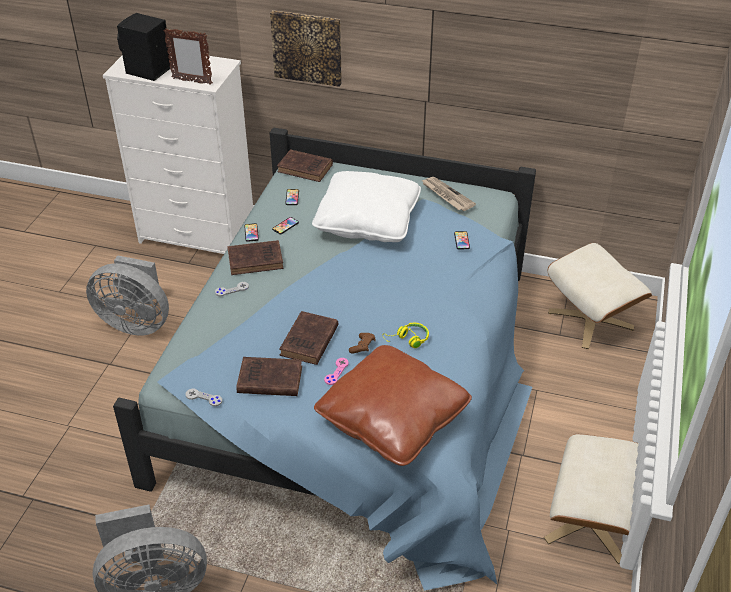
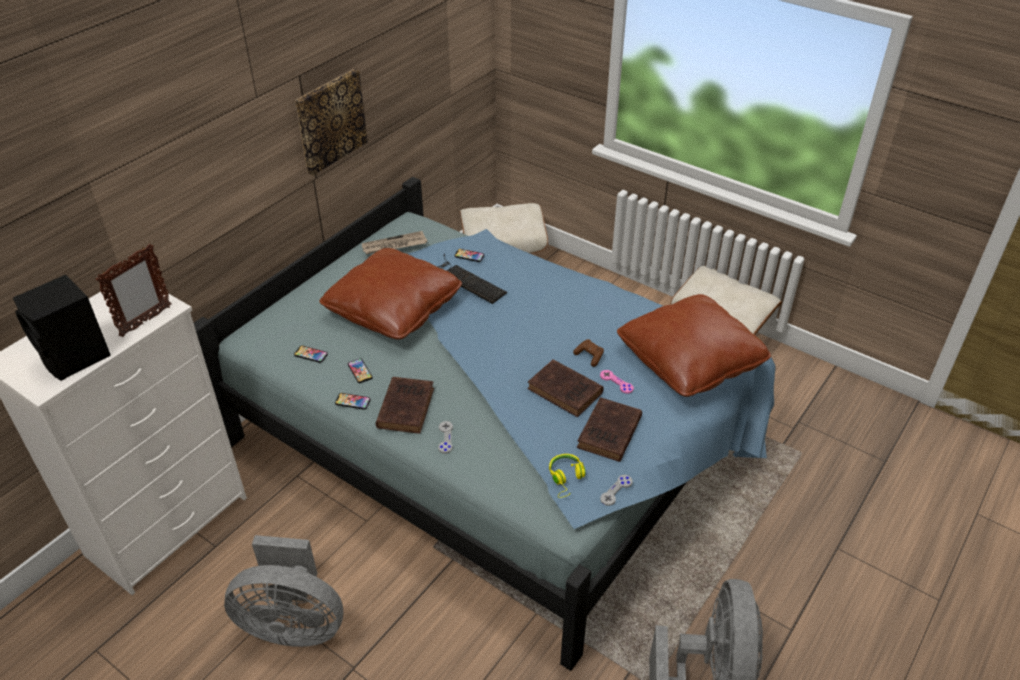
camera: 70 degrees left, 0 degrees up
(136, 322) = (293, 624): grey fan -> grey fan turned 60 degrees clockwise
(306, 169) = (264, 331): brown book -> none
(307, 47) = (195, 202): picture -> picture (330, 121)
(367, 221) = (393, 309): white pillow -> brown pillow
(408, 340) = (592, 325): yellow headphones -> yellow headphones (566, 478)
(425, 248) = (468, 280): none -> keyboard

